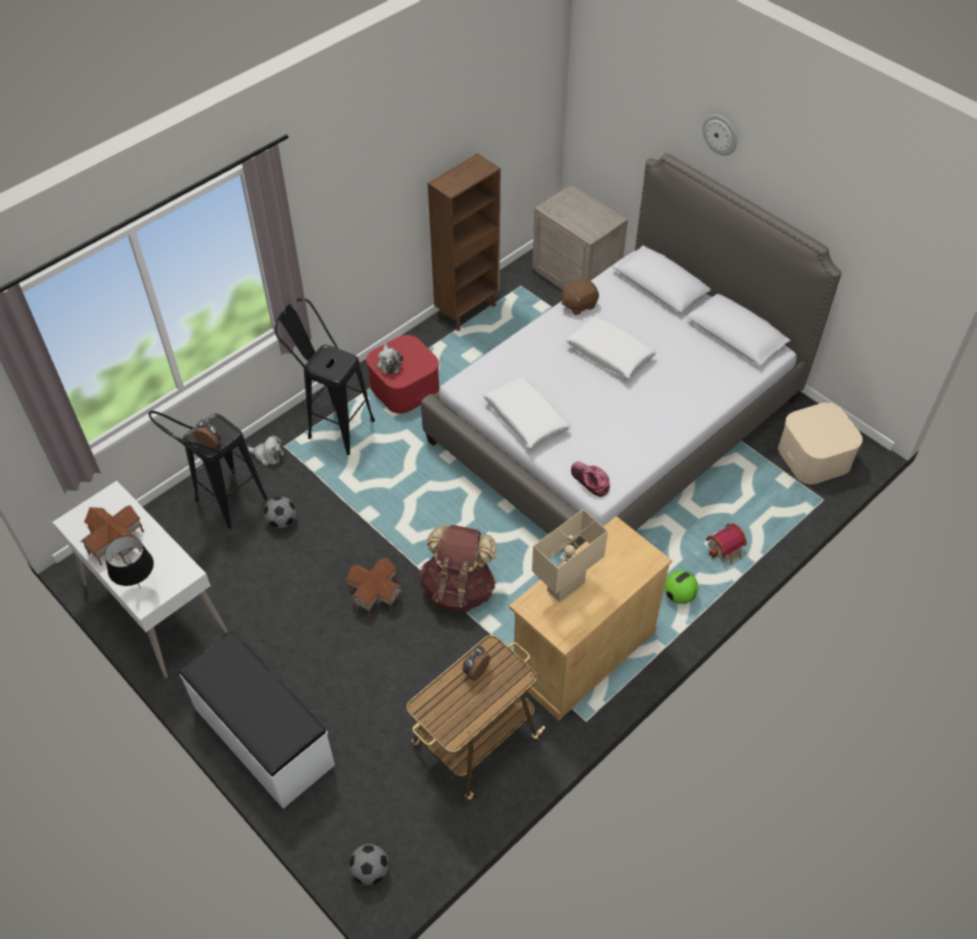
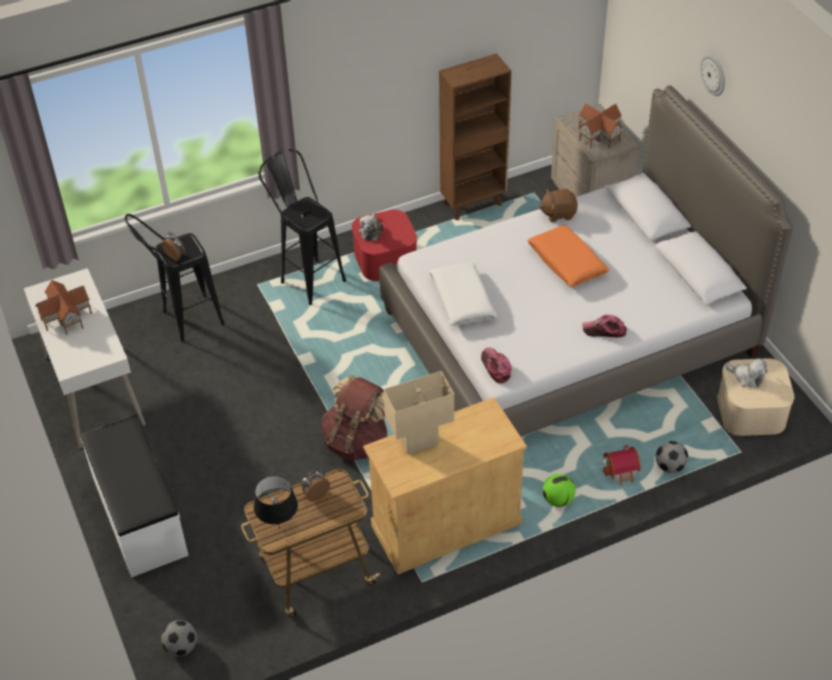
camera: 20 degrees right, 5 degrees down
(141, 588) = (70, 357): black table lamp -> black table lamp (279, 529)
(267, 455) = (239, 289): plush toy -> plush toy (746, 377)
(282, 521) = (229, 346): football -> football (669, 466)
(374, 594) = (282, 427): toy house -> toy house (598, 135)
(609, 353) = (566, 262): white pillow -> orange pillow
(676, 415) = (604, 330): none -> cap

